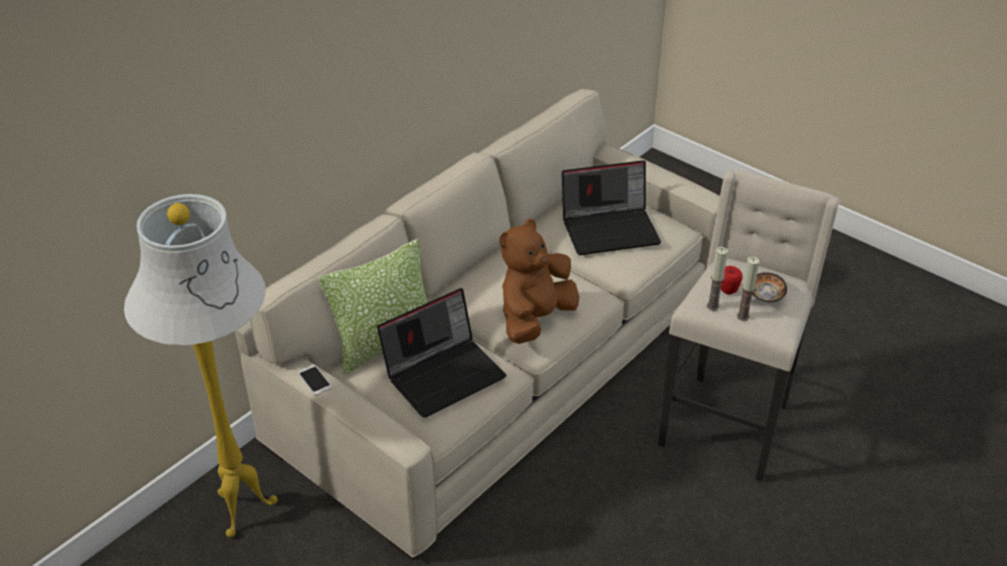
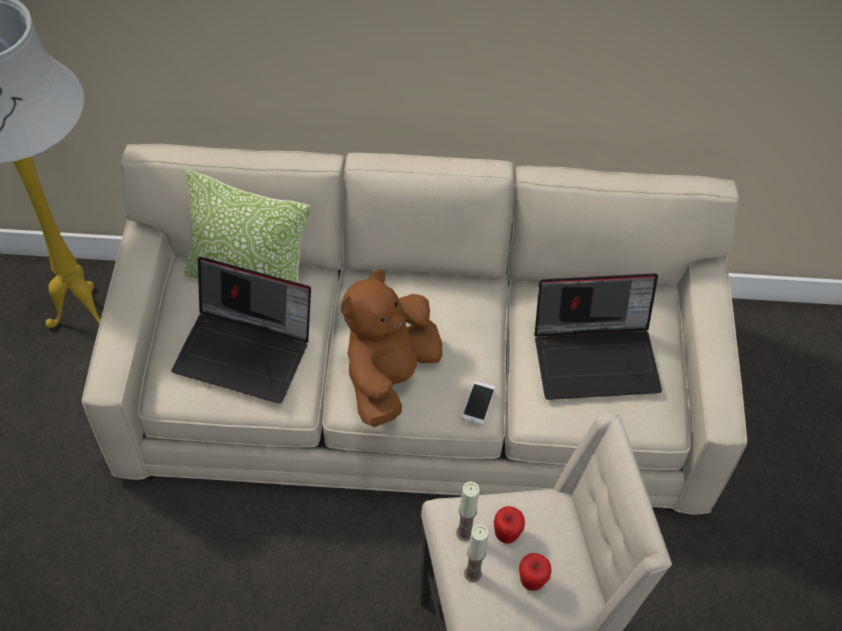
camera: 50 degrees right, 15 degrees up
(314, 380) = (136, 259): phone -> phone (478, 402)
(535, 319) = (389, 376): brown plush toy -> brown plush toy turned 60 degrees counterclockwise
(610, 229) = (596, 356): laptop -> laptop turned 45 degrees counterclockwise
(767, 296) = (532, 580): bowl -> apple

